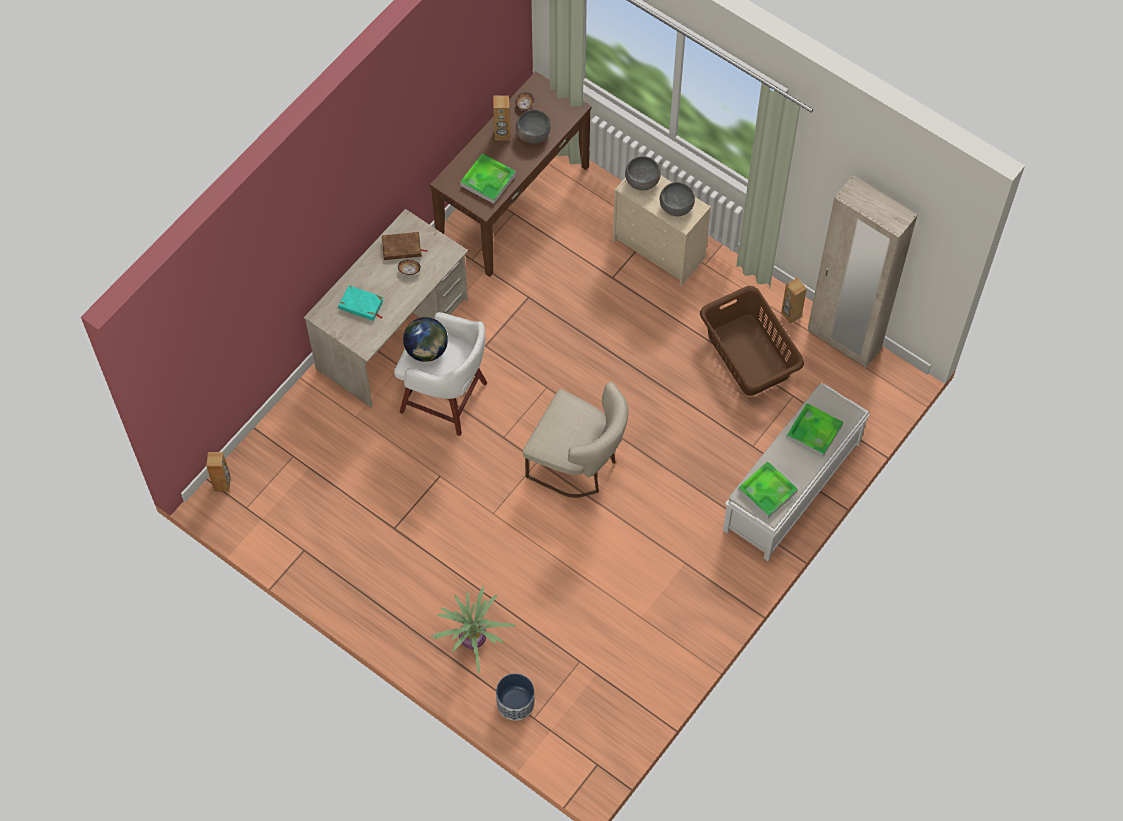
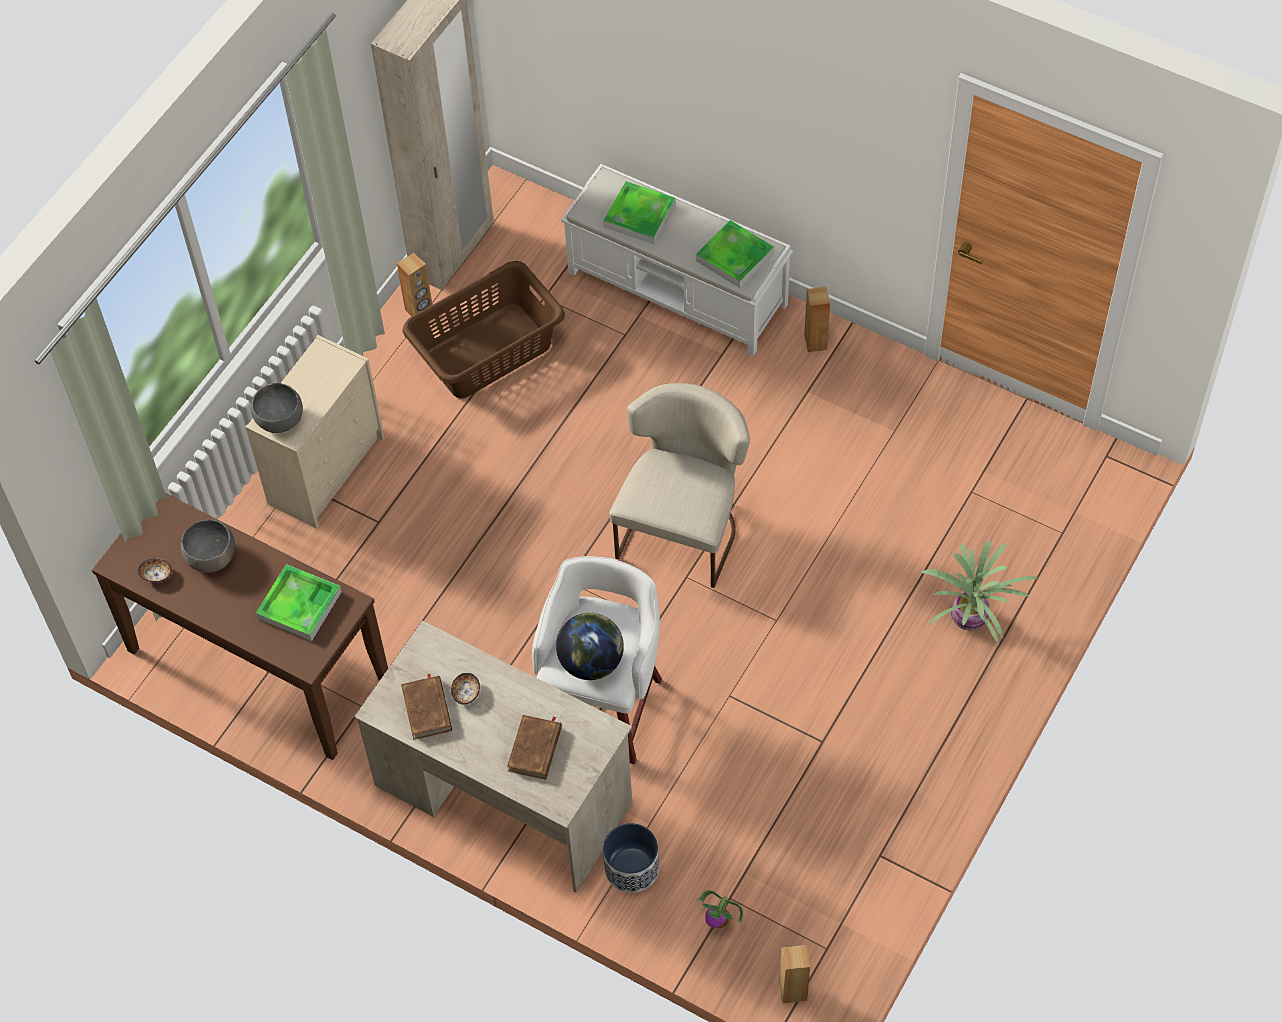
camera: 95 degrees left, 5 degrees down
(278, 448) = (720, 921): none -> potted plant
(361, 305) = (535, 749): turquoise book -> brown book
(502, 134) = (213, 597): brown speaker -> brown speaker (816, 342)
(515, 703) = (1047, 557): planter -> planter (632, 868)
(676, 206) = (320, 374): grey bowl -> none

